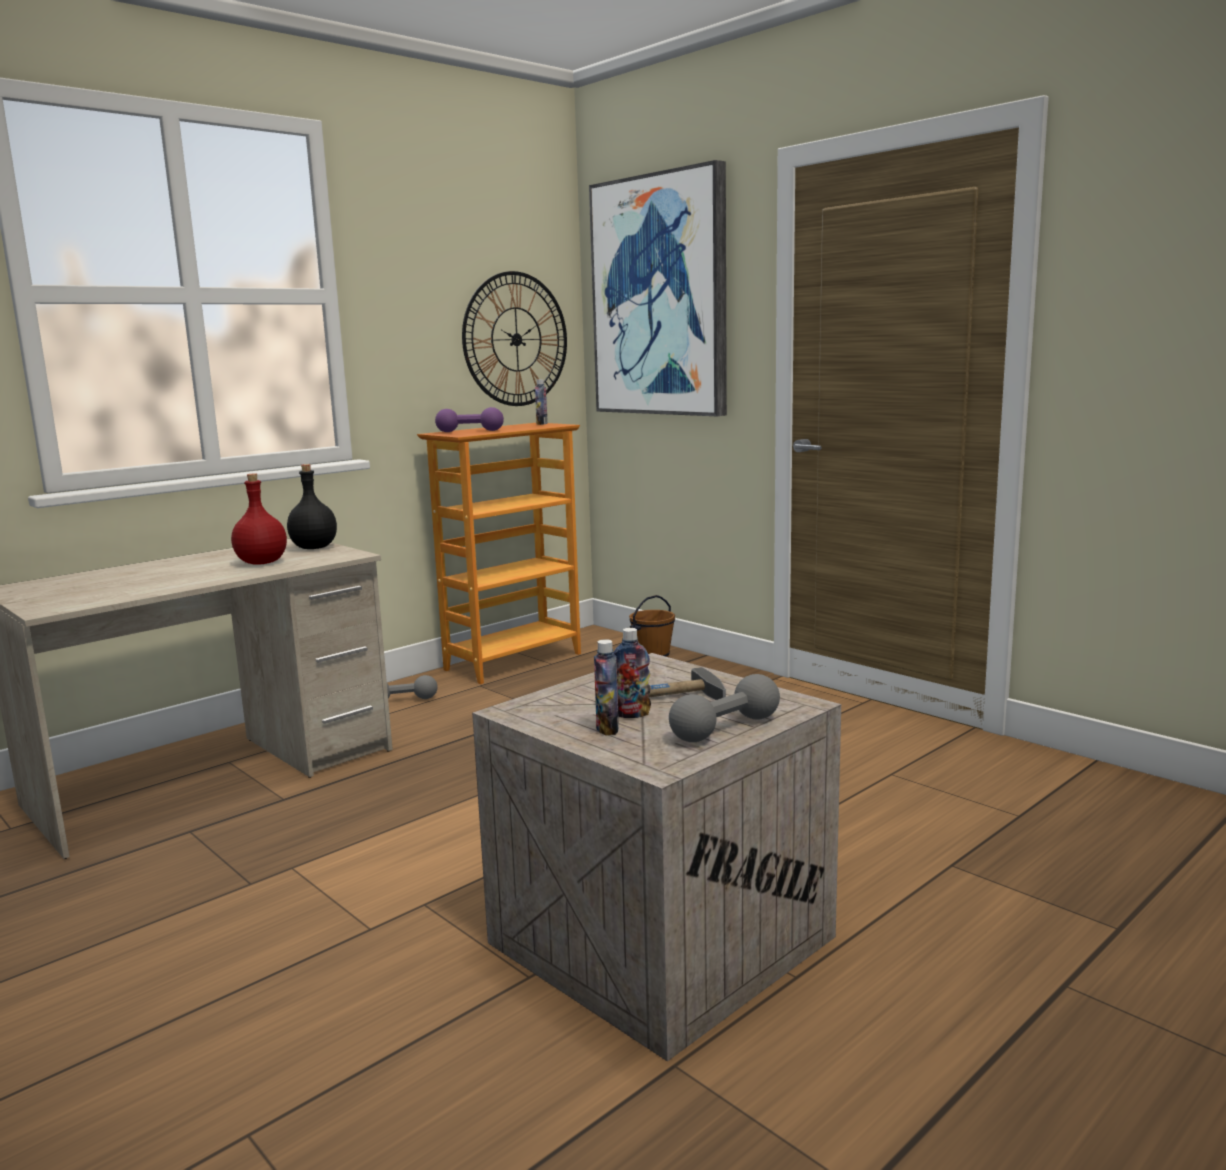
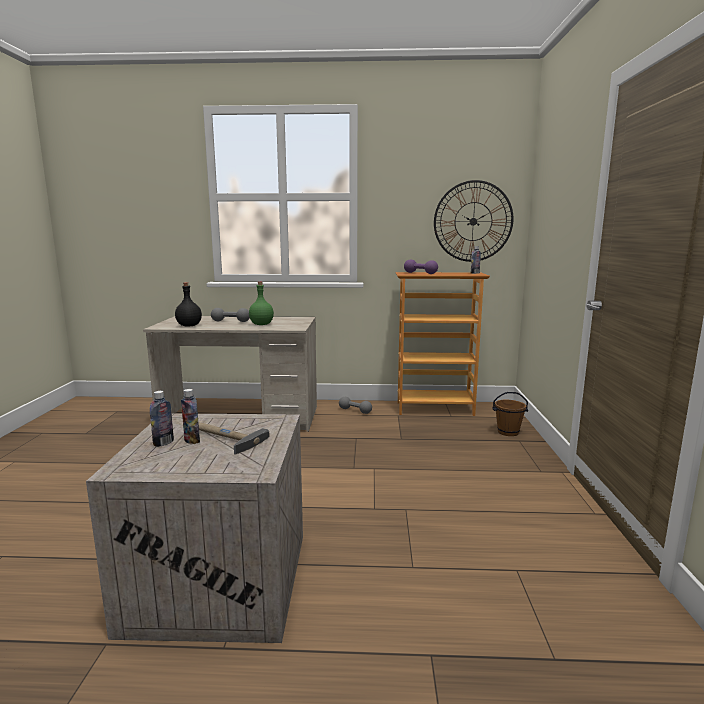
camera: 45 degrees right, 0 degrees up
(263, 562) = (262, 324): red bottle -> green bottle
(313, 548) = (297, 322): black bottle -> black bottle (188, 326)
(660, 296) = (554, 193): picture -> none
(725, 729) = (192, 467): grey dumbbell -> grey dumbbell (230, 321)

